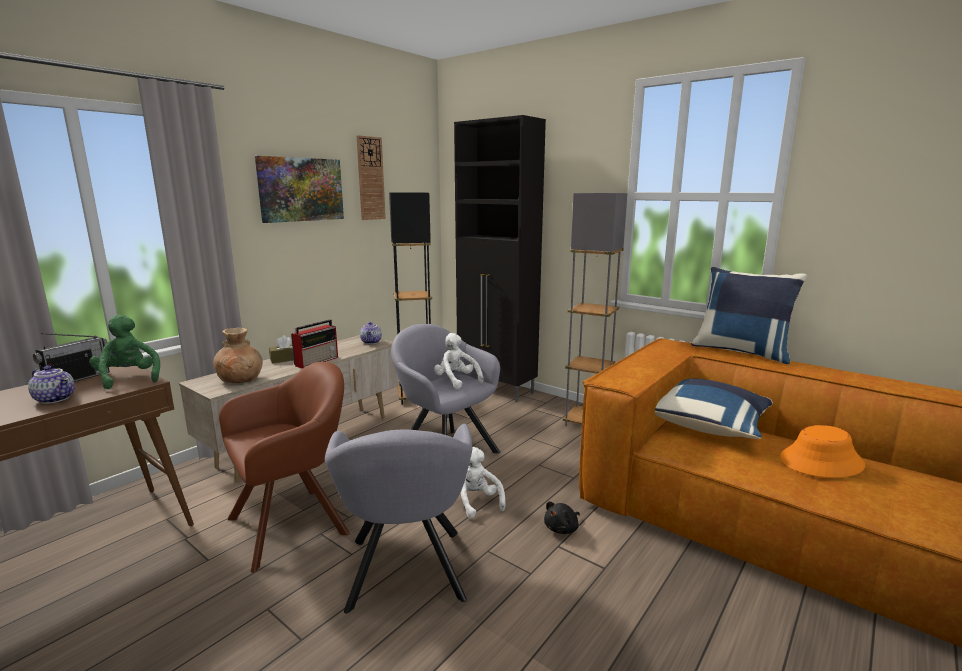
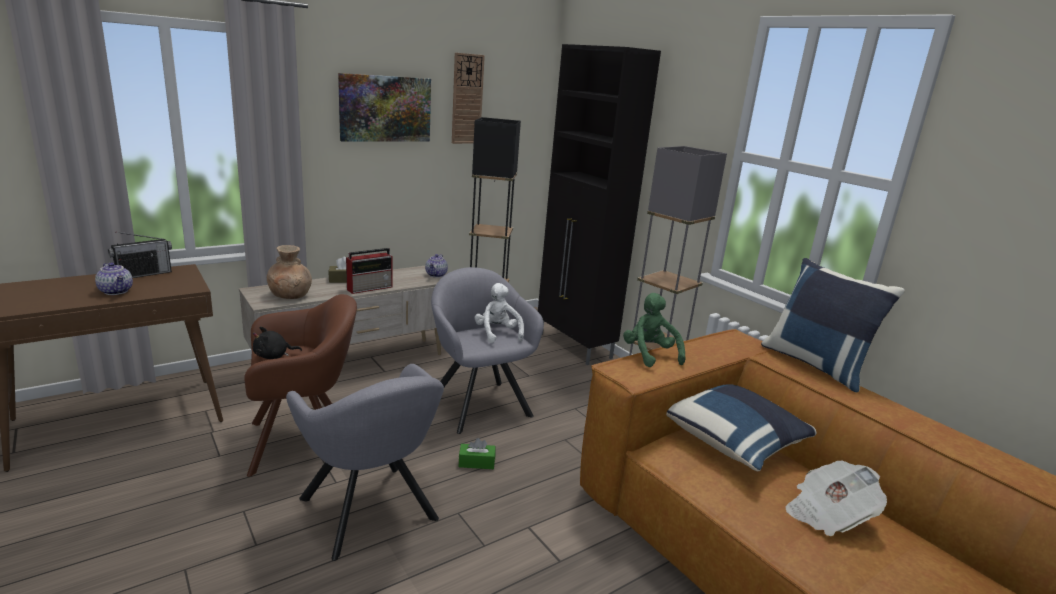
camera: 15 degrees right, 5 degrees up
(129, 378) = (181, 281): green plush toy -> green plush toy (649, 355)
(405, 574) = (371, 514): grey armchair -> grey armchair turned 45 degrees counterclockwise
(476, 502) = (476, 462): white plush toy -> green tissue box
(562, 528) = (544, 511): black plush toy -> black plush toy (274, 356)
(821, 462) = (828, 514): orange hat -> newspaper

